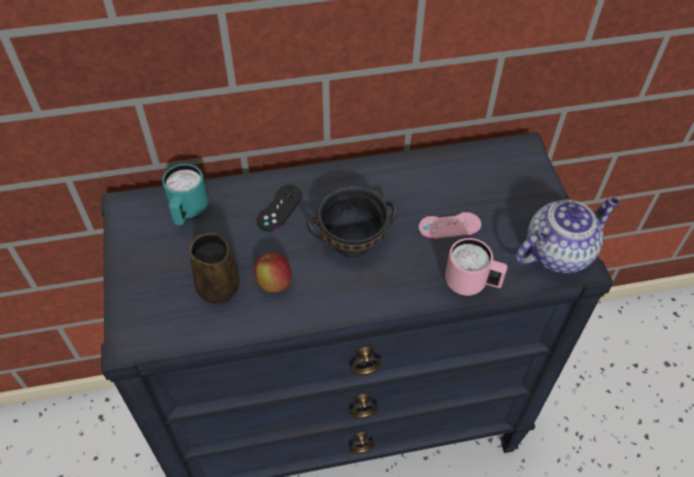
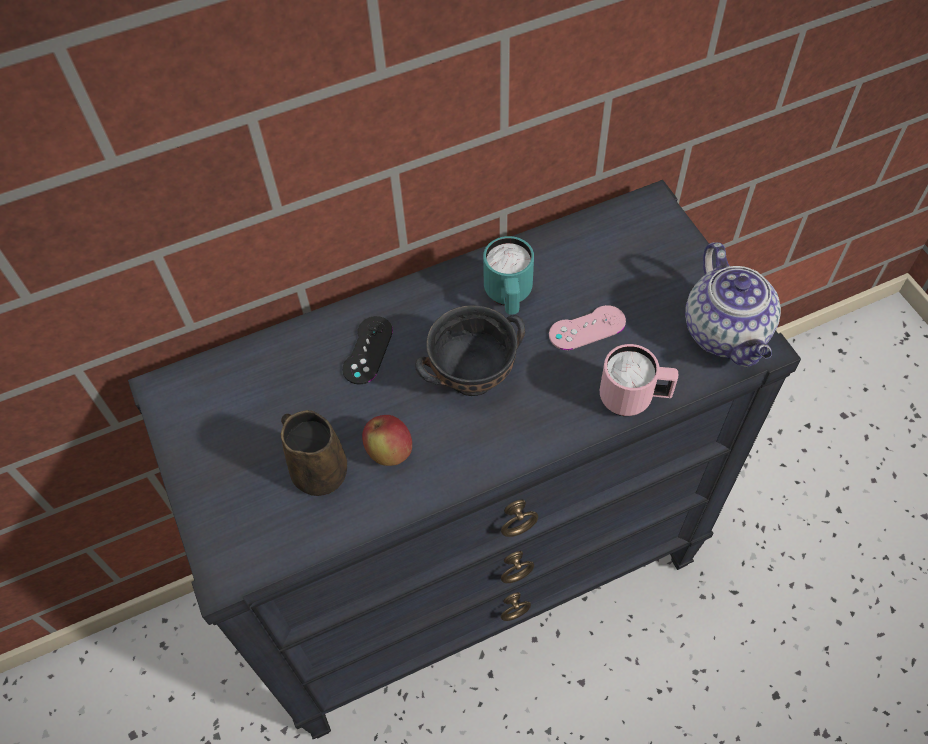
camera: 10 degrees left, 5 degrees up
(188, 213) = (251, 382): turquoise mug -> turquoise mug (508, 298)
(558, 252) = (727, 334): teapot -> teapot turned 120 degrees clockwise

